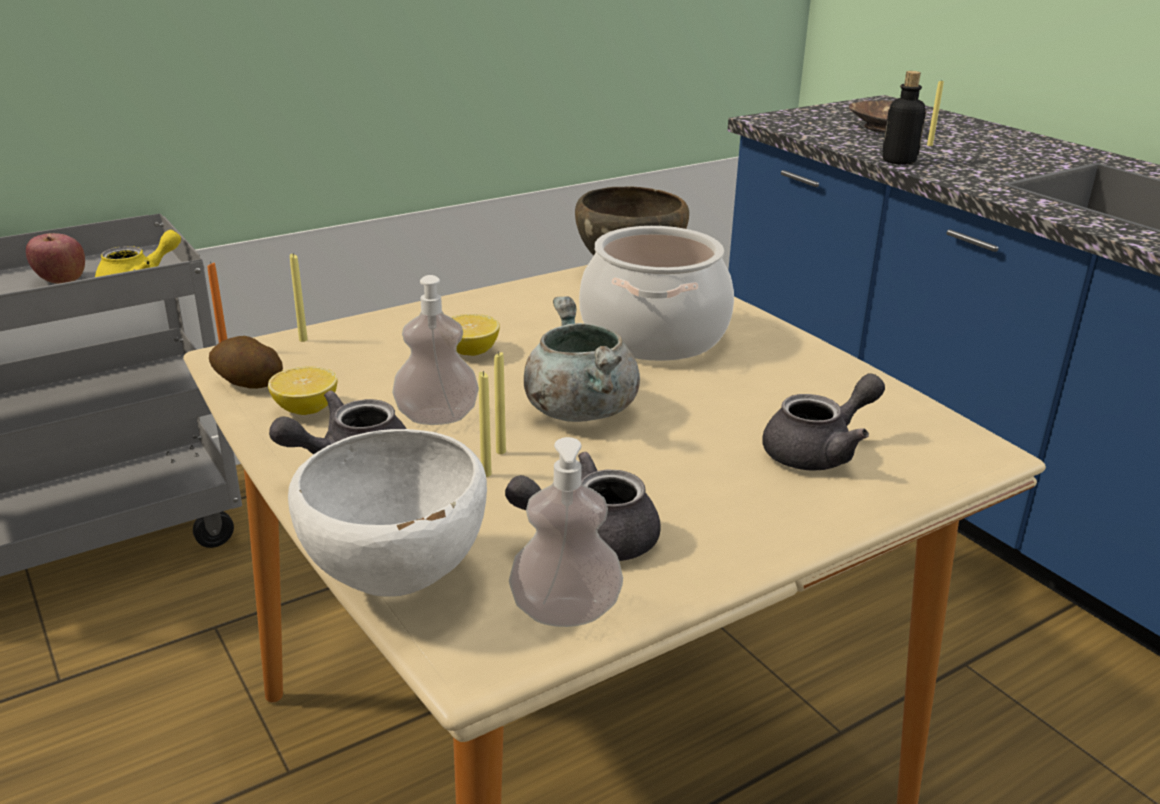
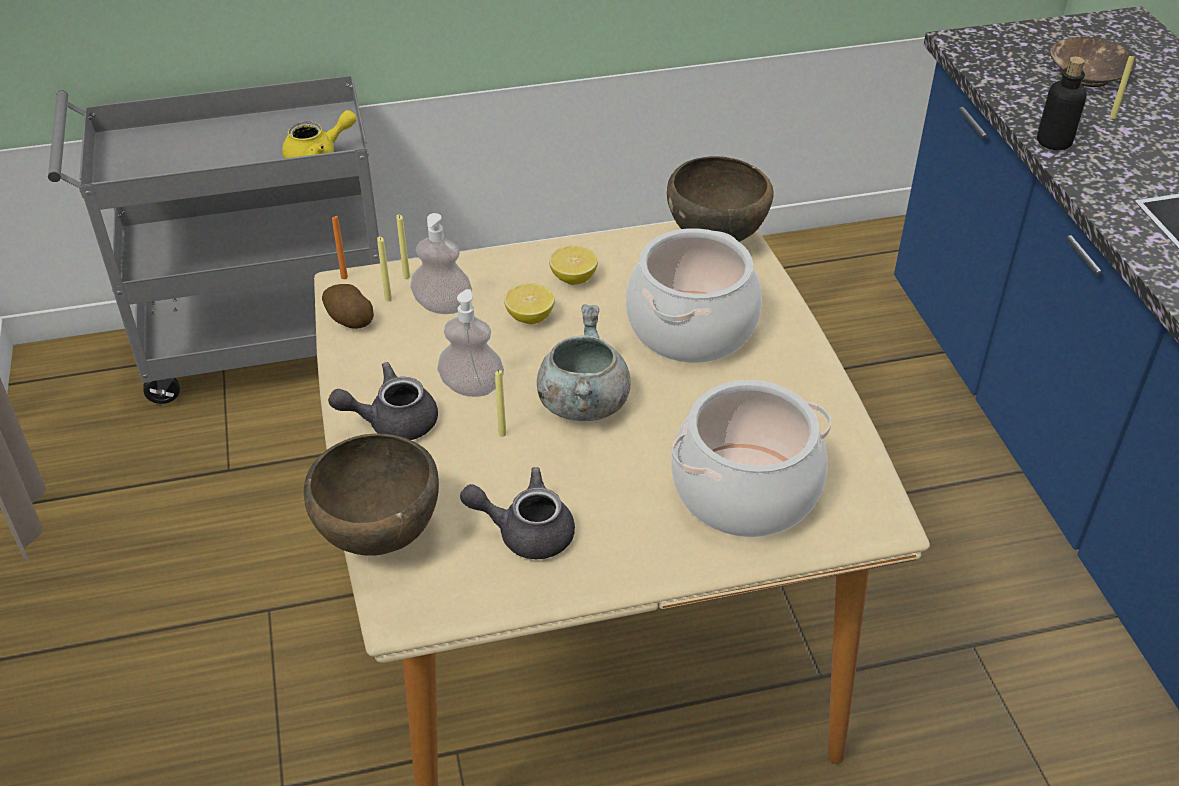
camera: 20 degrees right, 15 degrees up
(61, 280) = (259, 139): apple -> none
(305, 409) = (380, 357): lemon -> lemon (573, 278)
(397, 584) = (380, 539): white bowl -> brown bowl
(486, 474) = (481, 454): yellow candle -> yellow candle (388, 299)
(565, 612) = (476, 590): soap dispenser -> soap dispenser (443, 306)
(819, 451) = (746, 490): grey teapot -> cooking pot

